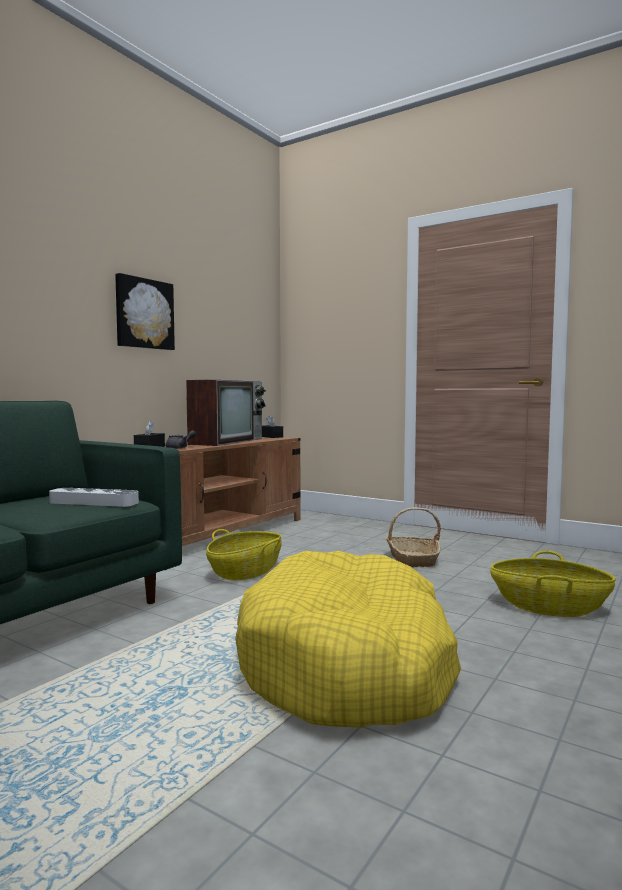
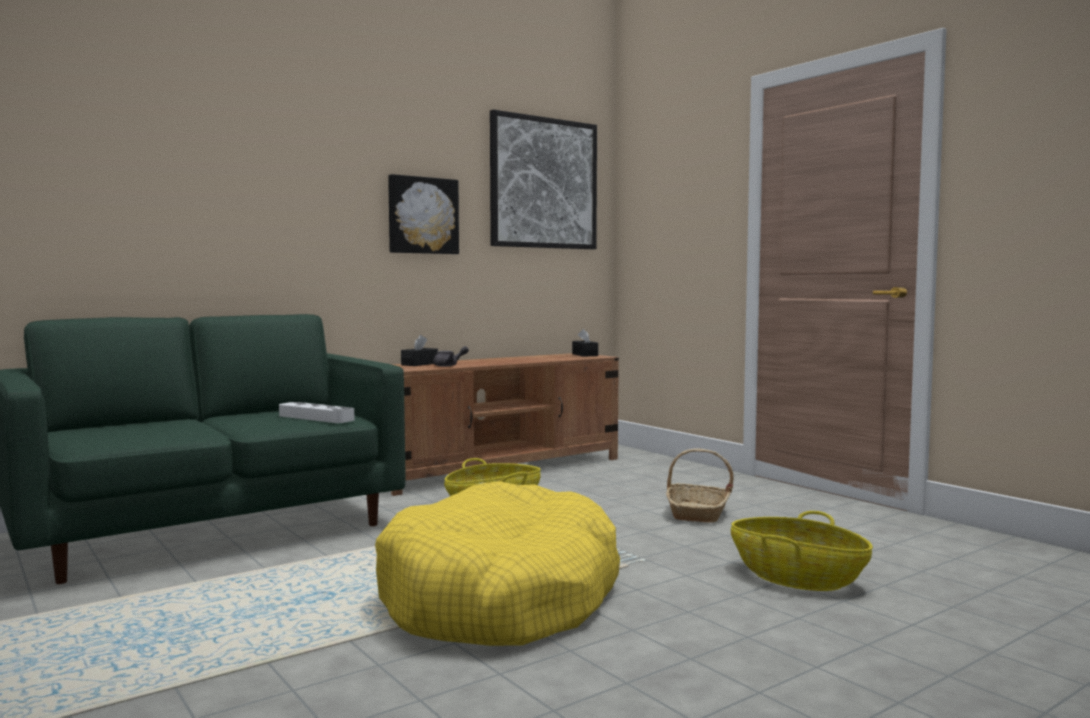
camera: 20 degrees right, 0 degrees up
(227, 441) = (519, 359): television -> none
(233, 294) = (543, 183): none -> picture

